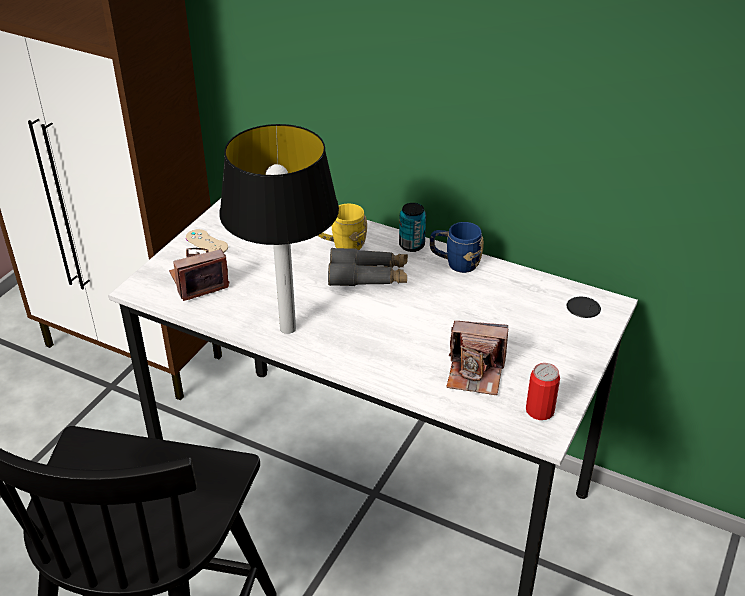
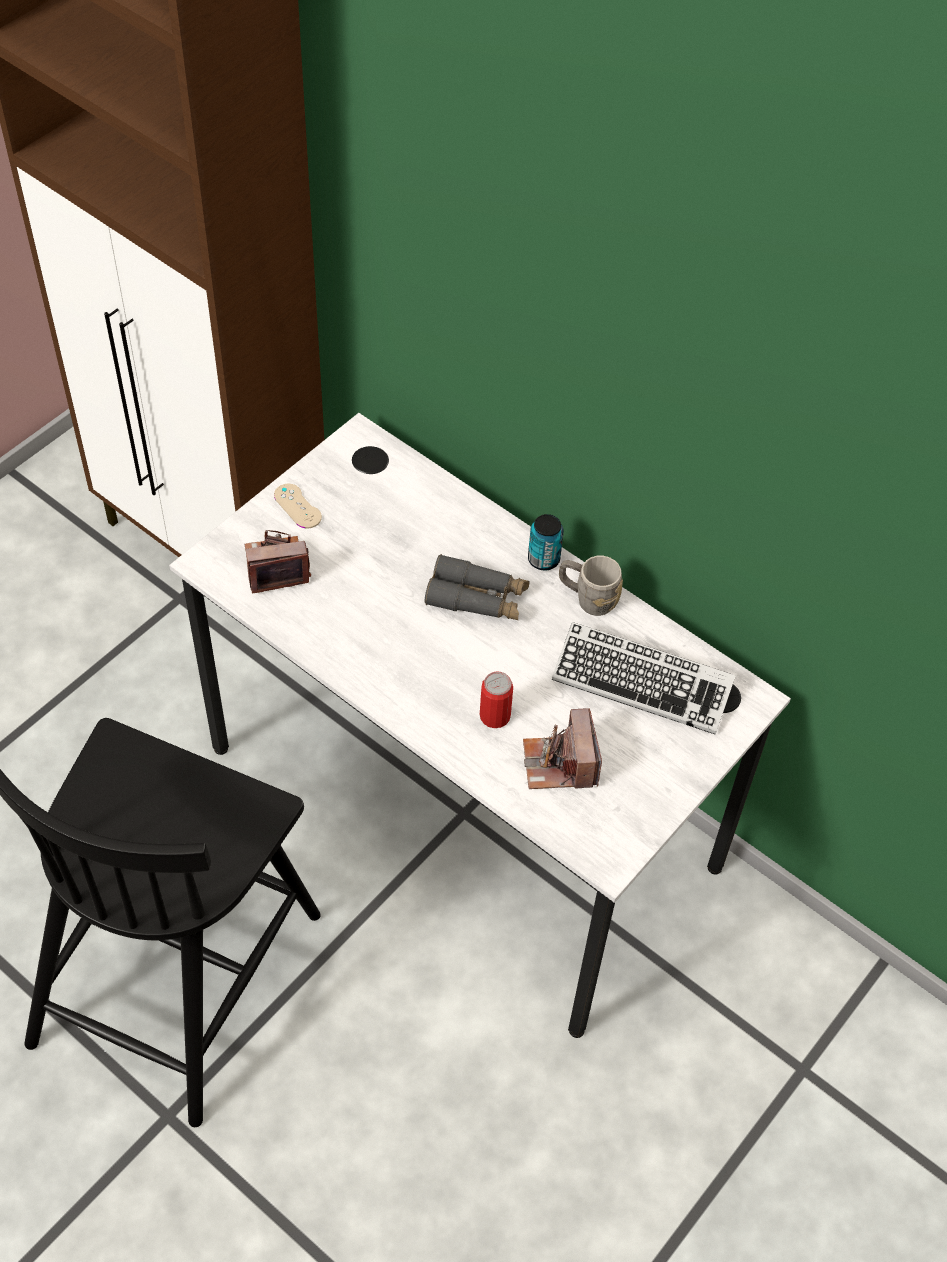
camera: 10 degrees right, 15 degrees up
(289, 327) = (365, 656): table lamp -> none
(341, 245) = (458, 542): yellow mug -> none
(455, 263) = (587, 598): blue mug -> grey mug
(475, 373) = (560, 764): camera -> camera turned 60 degrees clockwise
(519, 309) = (642, 683): none -> keyboard
(540, 411) = (615, 830): can -> can (495, 716)

